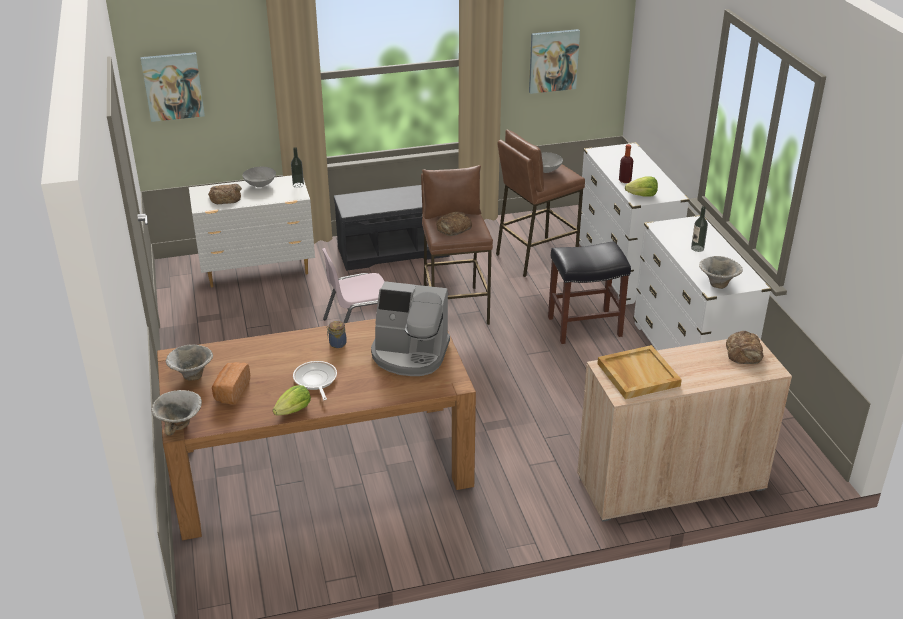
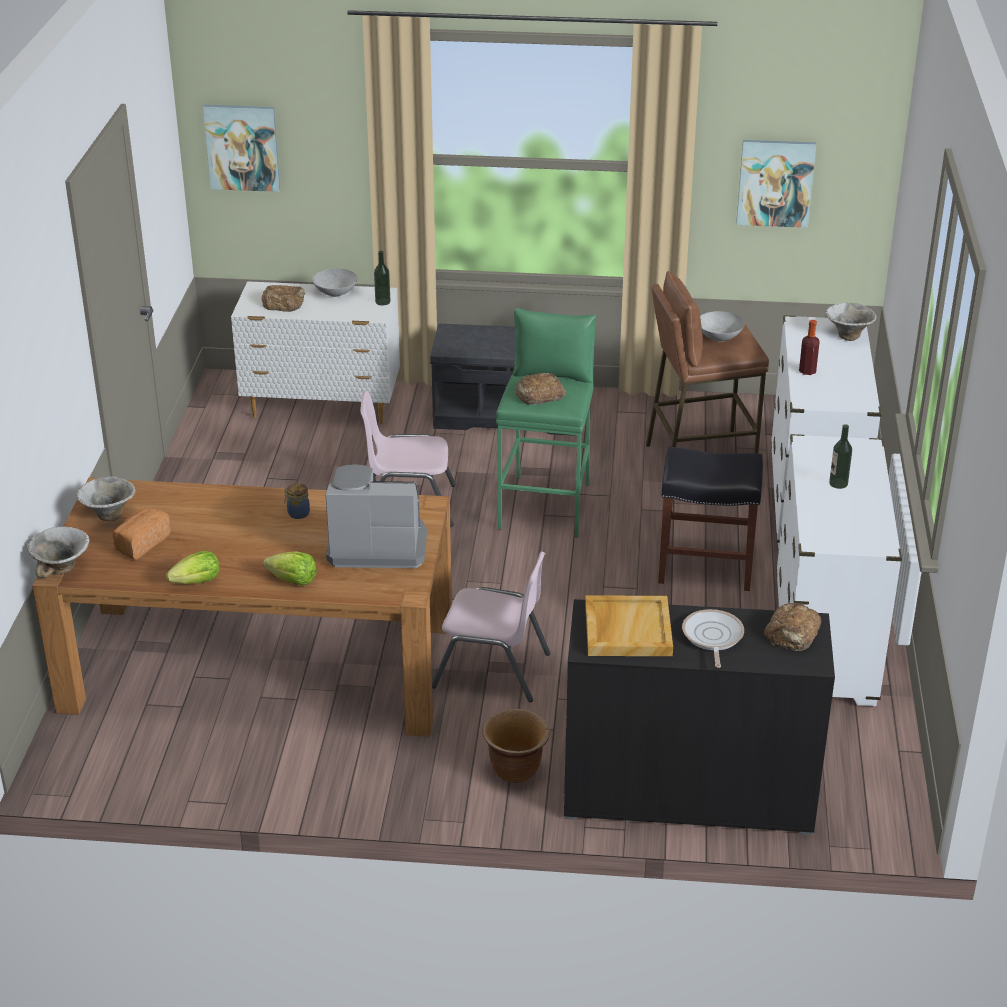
camera: 20 degrees right, 0 degrees up
(315, 380) = (244, 552): frying pan -> frying pan (712, 637)
(410, 354) = (376, 544): coffee machine -> coffee machine turned 150 degrees clockwise
(455, 307) = (546, 505): brown stool -> green stool
(488, 429) = (492, 670): none -> pink chair
(548, 496) = (516, 771): none -> brown planter
(642, 195) = (816, 396): lettuce -> lettuce (293, 581)
(670, 482) = (688, 793): beige cabinet -> black cabinet
(717, 284) = (828, 537): bowl -> bowl (847, 336)

